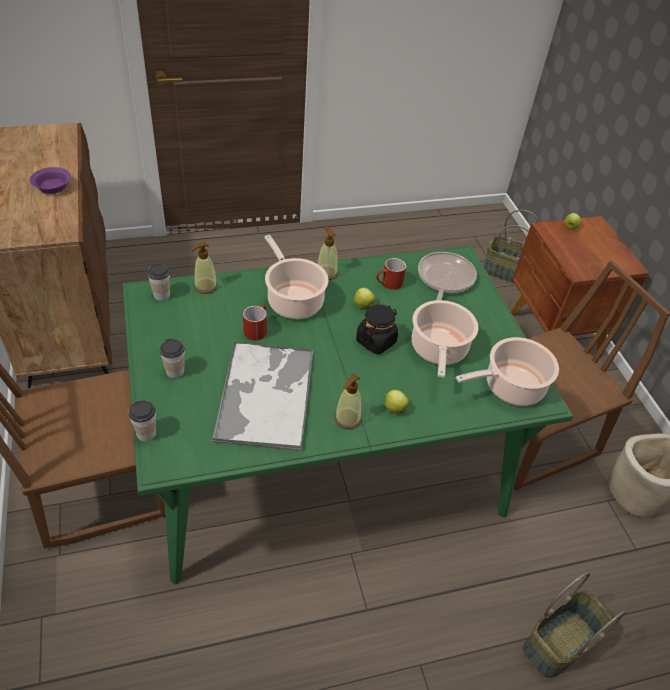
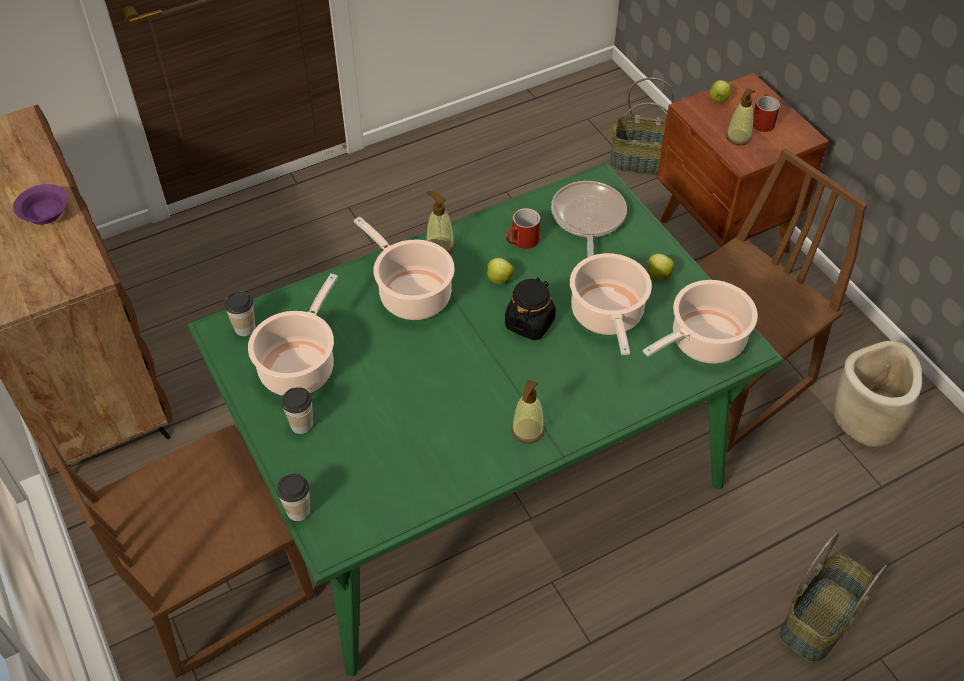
camera: 10 degrees left, 5 degrees up
(190, 330) = (299, 366): none -> cooking pot
(205, 286) = (295, 302): soap dispenser -> soap dispenser (738, 137)
(256, 329) = (379, 343): red mug -> red mug (761, 121)
(266, 394) = (421, 425): tray -> none
(394, 408) = (577, 403): apple -> apple (657, 275)

